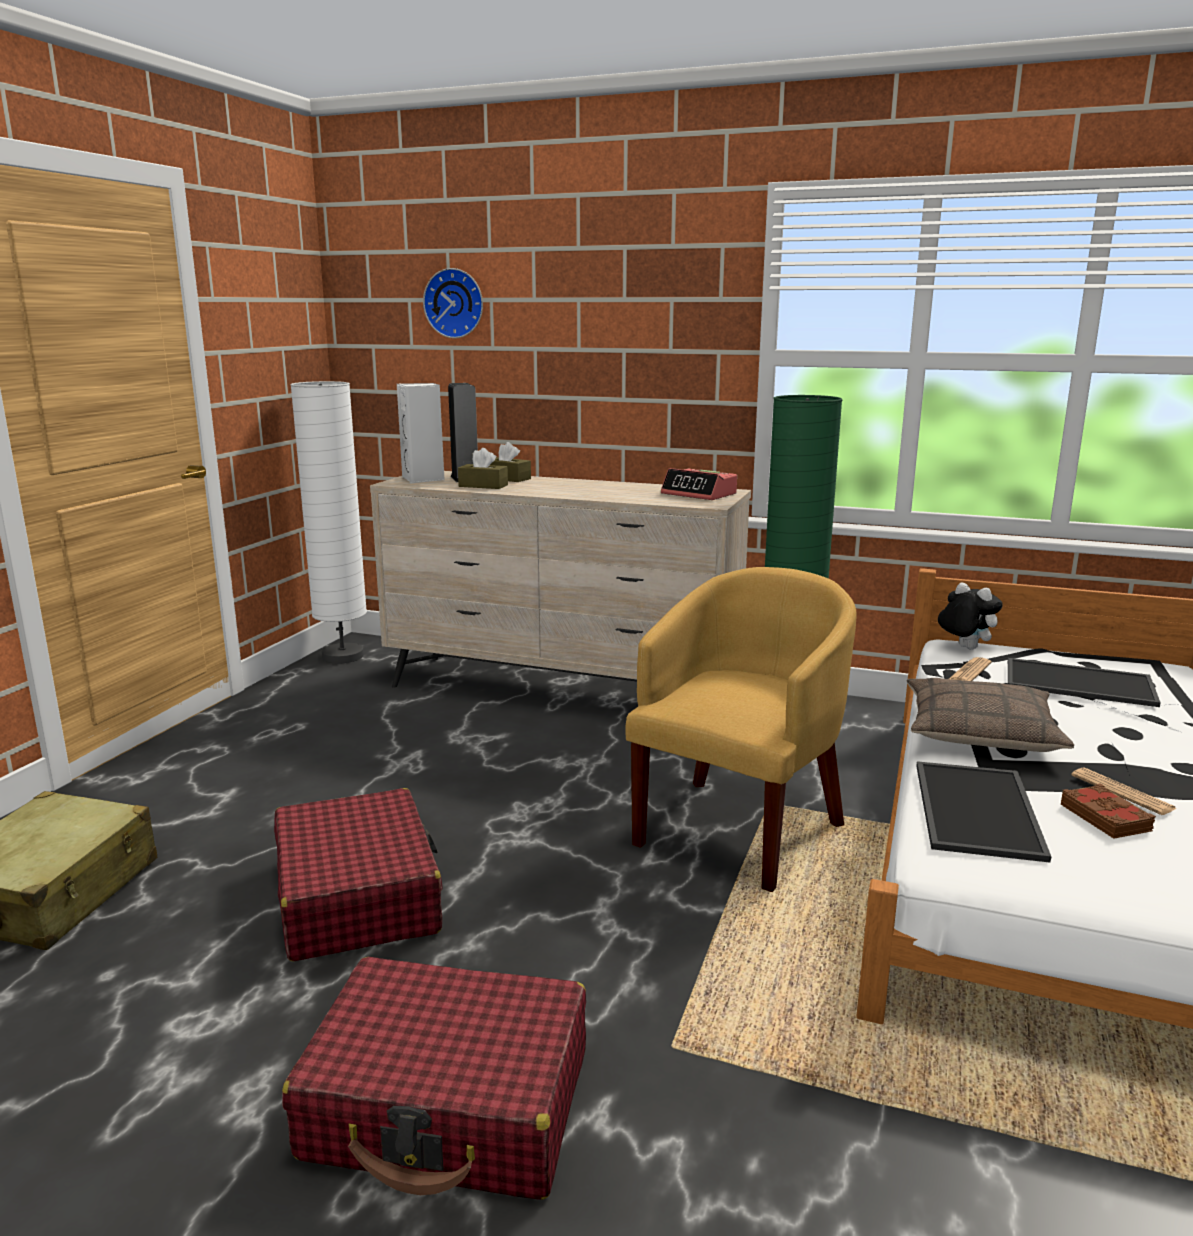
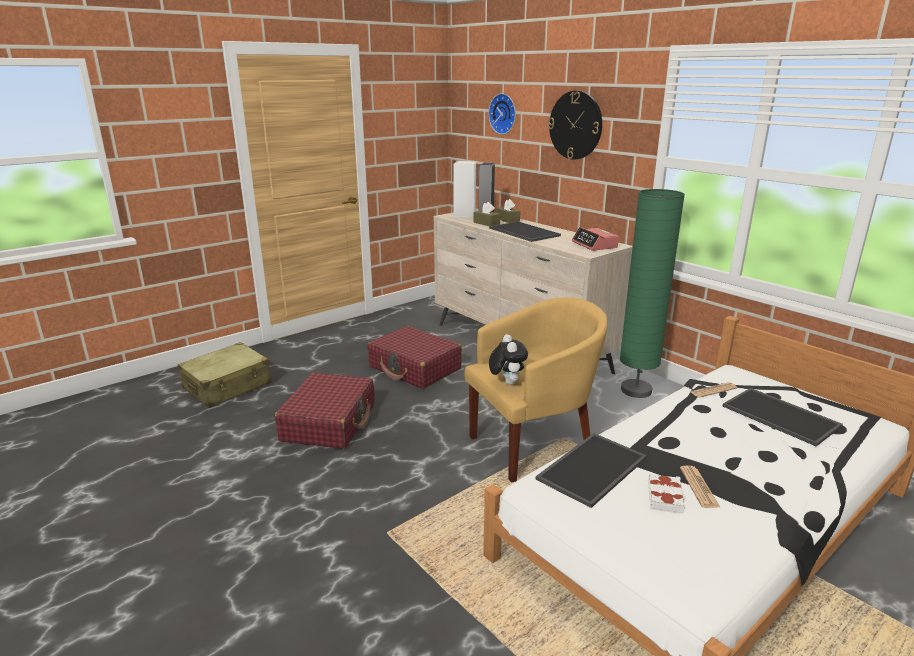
camera: 30 degrees right, 5 degrees up
(343, 656) = (432, 304): white floor lamp -> none
(449, 1105) = (281, 519): red suitcase -> red suitcase (415, 368)
(563, 490) = (522, 232): none -> tray
(605, 313) = (575, 125): none -> wall clock
(964, 648) = (738, 374): plush toy -> plush toy (506, 382)
(980, 731) = (665, 427): pillow -> none
(1106, 817) = (665, 497): brown book -> white book

